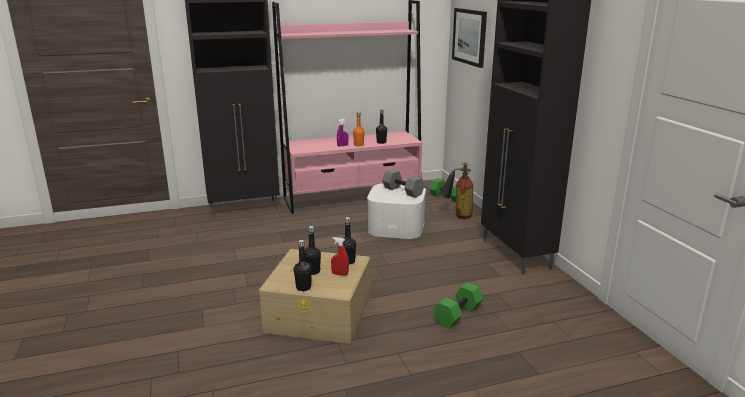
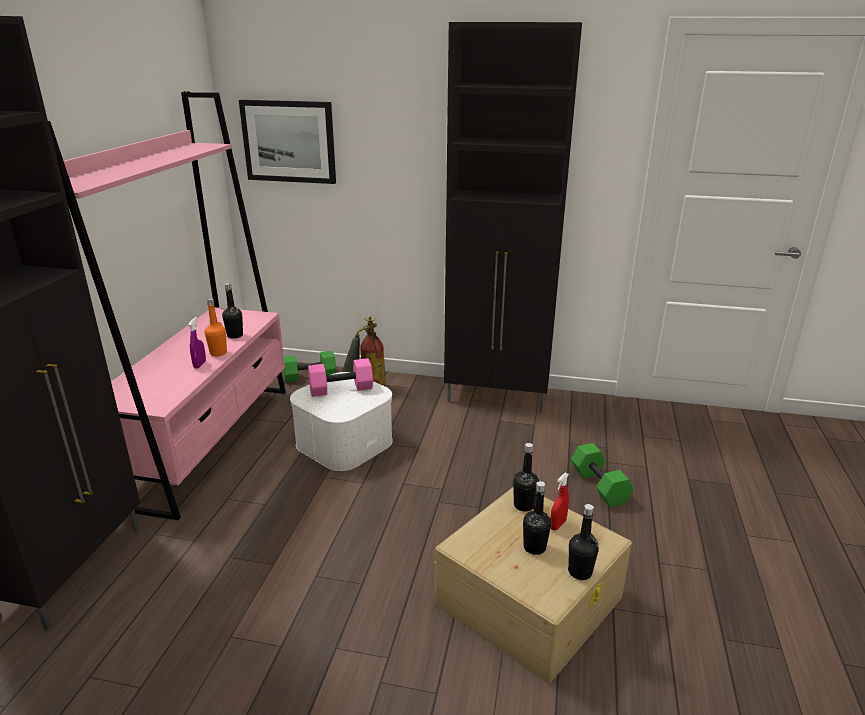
camera: 60 degrees left, 5 degrees up
(402, 191) = (340, 389): grey dumbbell -> pink dumbbell

